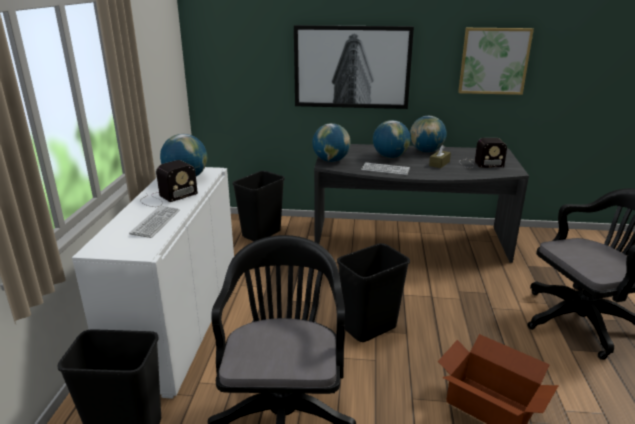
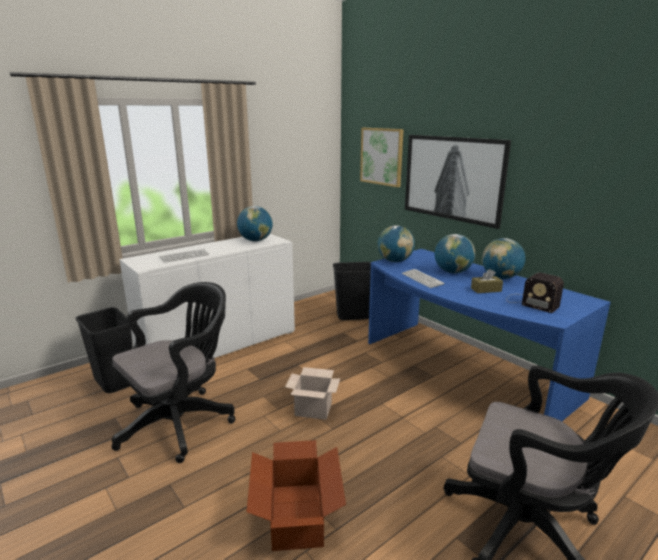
camera: 45 degrees right, 5 degrees down
(166, 197) = (220, 247): radio -> none
(369, 327) = (314, 409): black trash can -> cardboard box
(409, 242) = (462, 370): grey desk -> blue desk
(494, 61) = (599, 187): picture -> picture (382, 156)

